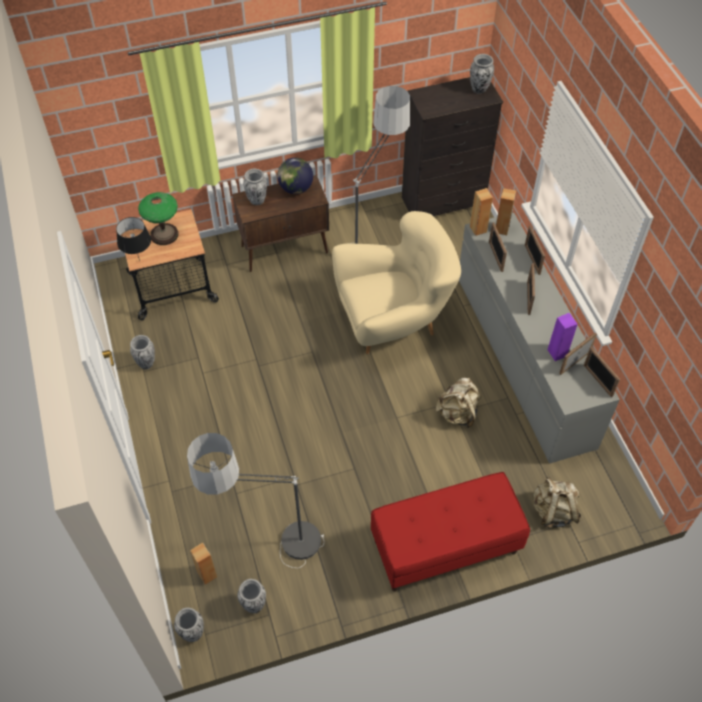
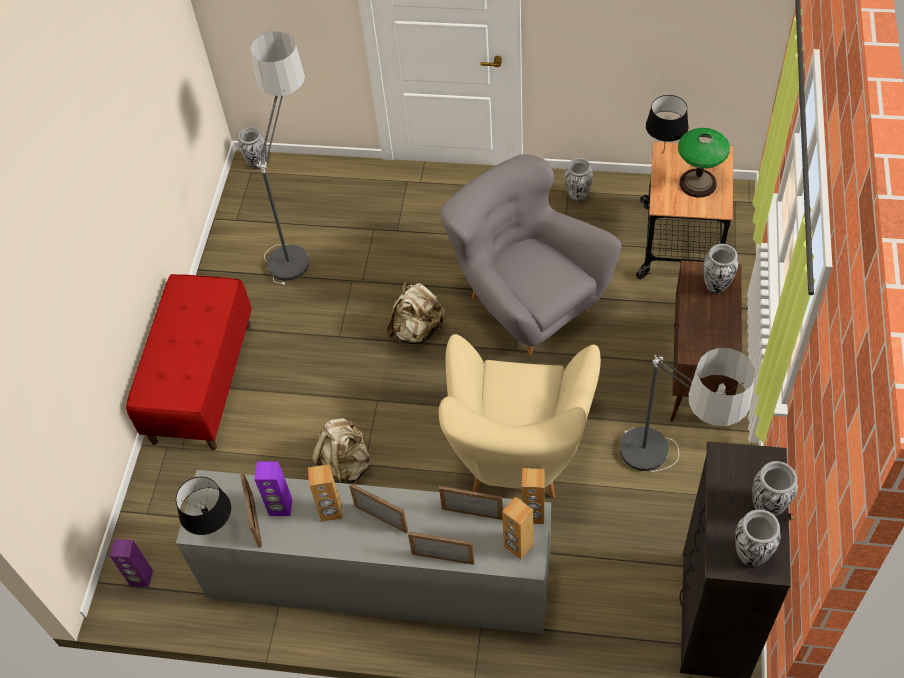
camera: 120 degrees right, 0 degrees up
(207, 574) = (304, 186): brown speaker -> brown speaker (331, 511)
(254, 605) = (252, 211): vase -> vase (767, 507)
(267, 359) = (526, 303): none -> grey armchair
(295, 188) = (722, 335): globe -> none
(553, 511) = (169, 504): beige backpack -> beige backpack (417, 330)
(597, 380) = (215, 532): picture frame -> black table lamp
(613, 498) = (141, 578): none -> purple speaker

